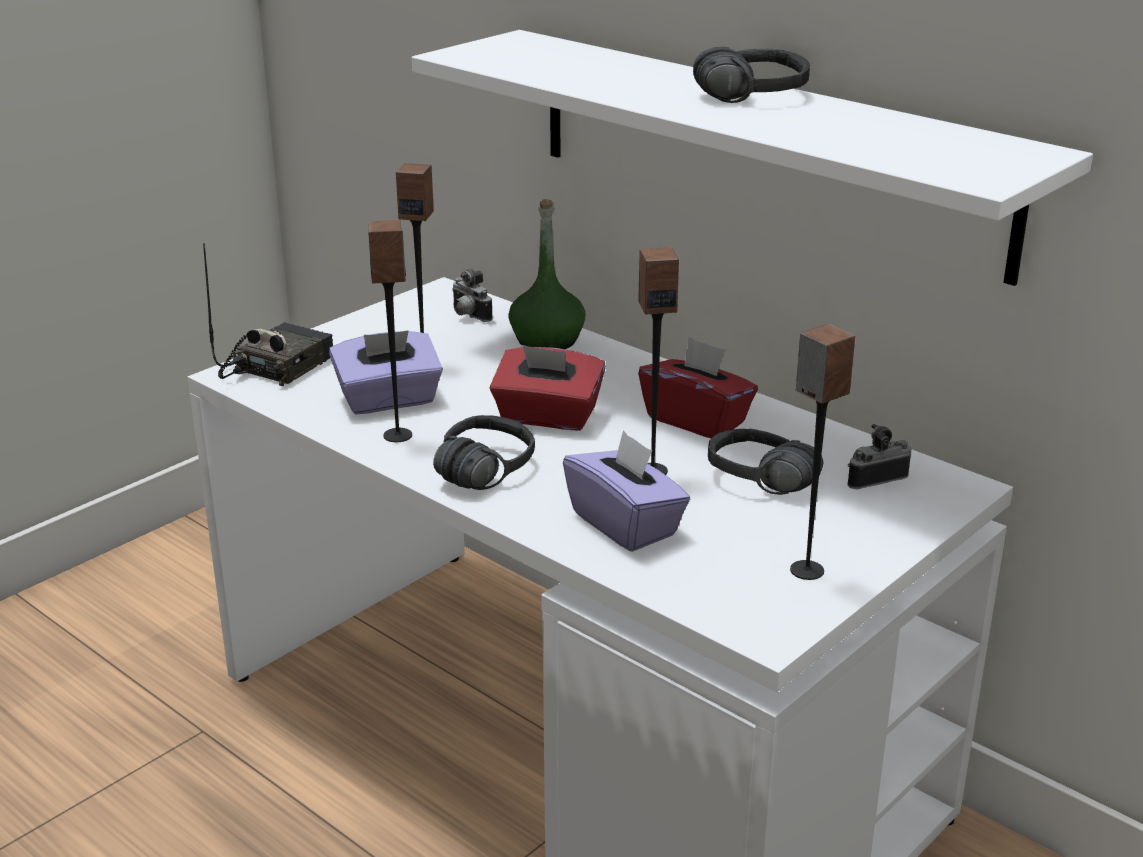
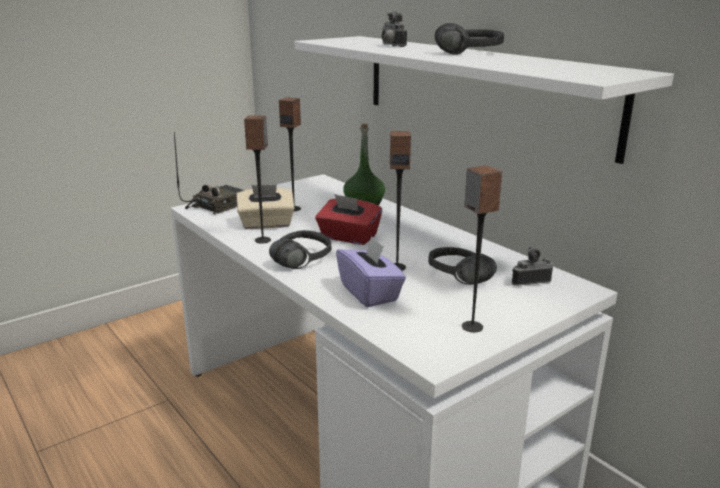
camera: 10 degrees right, 5 degrees down
(388, 400) = (266, 224): purple tissue box -> beige tissue box
(468, 316) = (327, 190): camera -> camera (391, 45)
(697, 420) = (432, 244): red tissue box -> none

